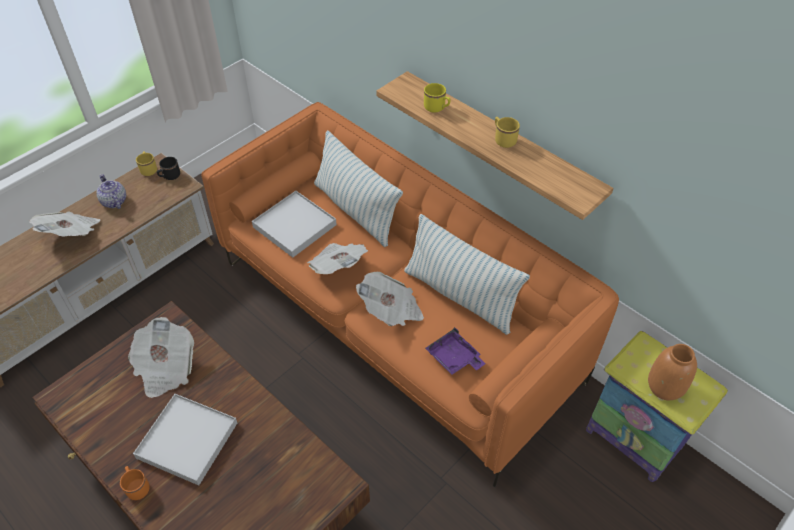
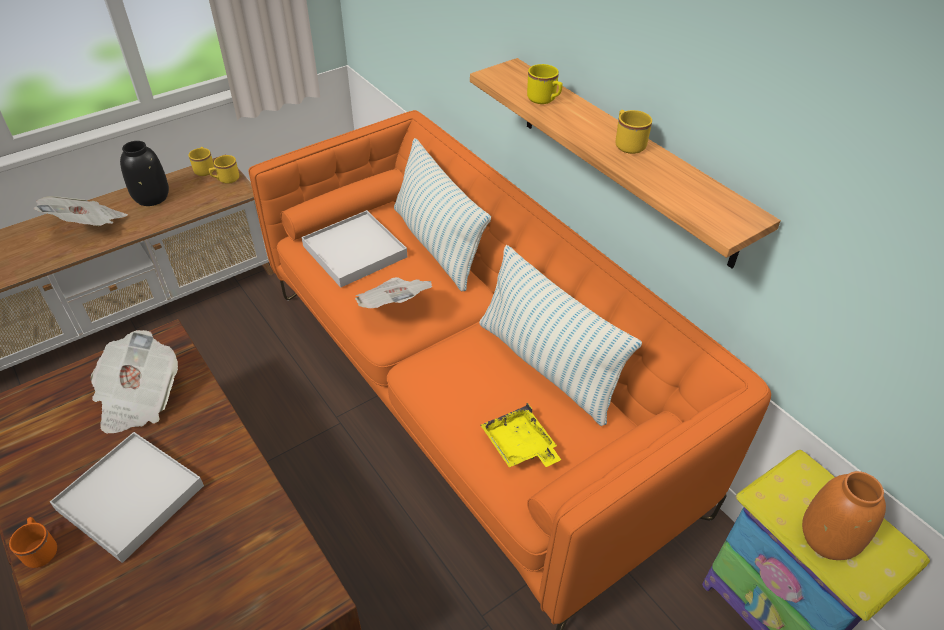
camera: 10 degrees right, 5 degrees down
(114, 201) = (151, 198): teapot -> black vase
(169, 176) = (226, 180): black mug -> yellow mug
(391, 311) = (449, 370): newspaper -> none
(454, 358) = (519, 446): purple tray -> yellow tray

